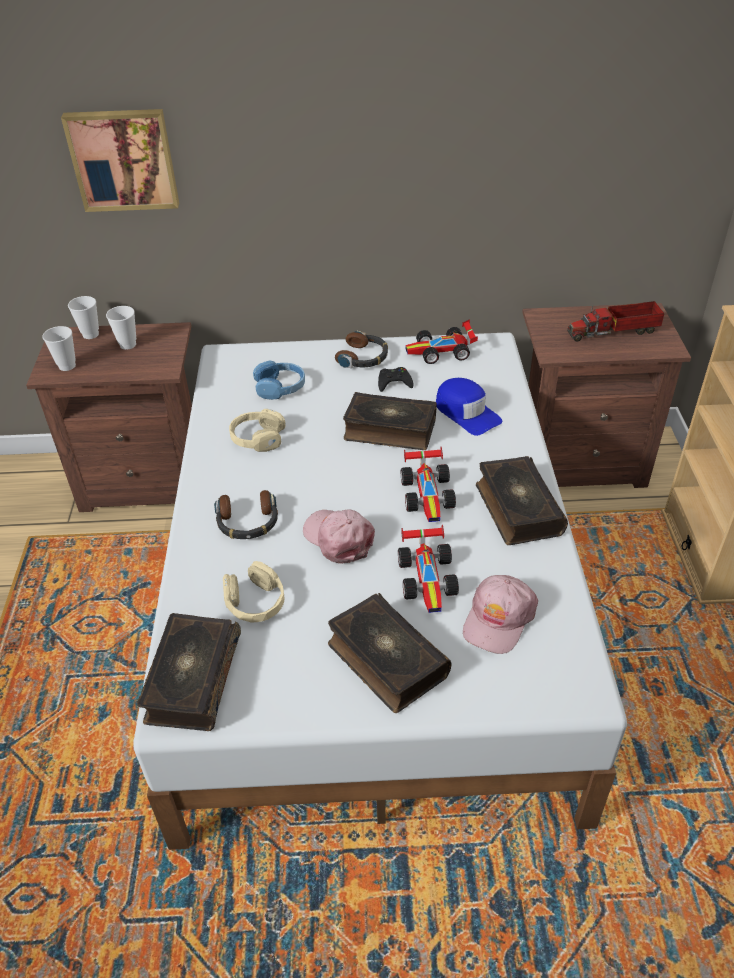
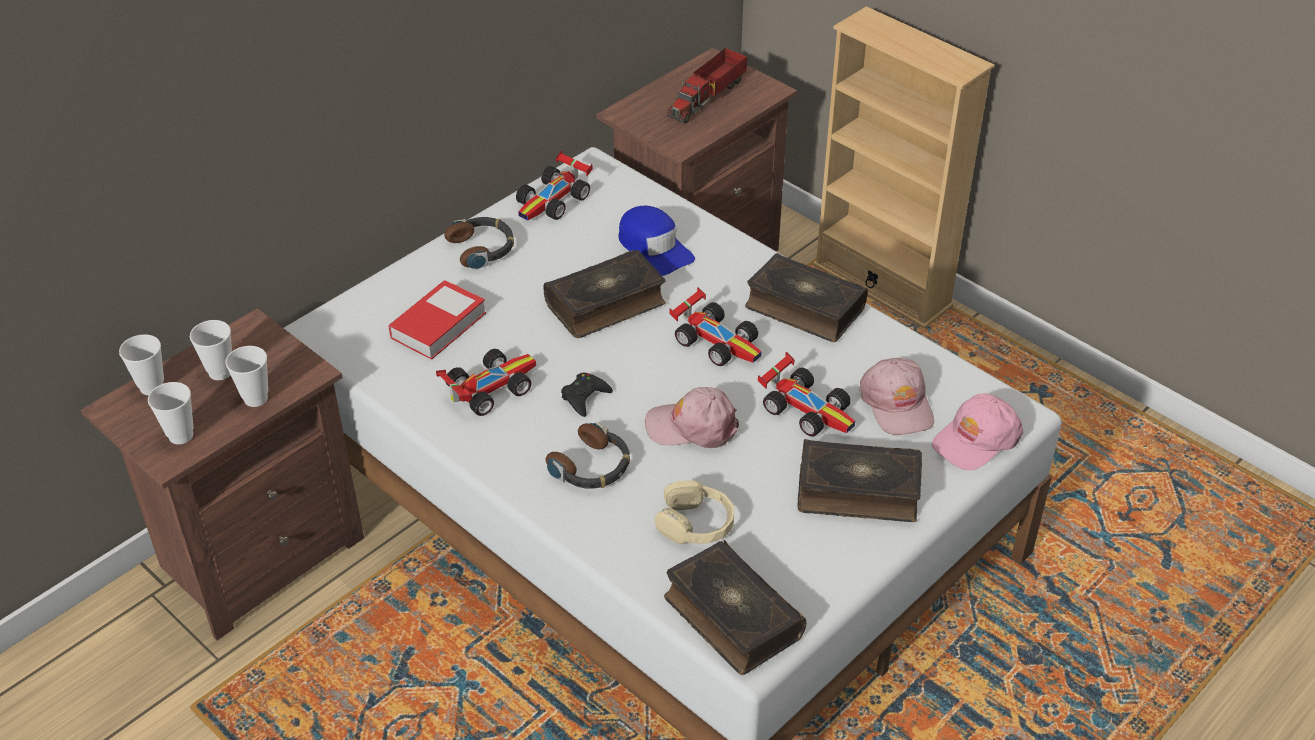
camera: 45 degrees left, 0 degrees up
(123, 159) = (159, 130): picture -> none
(123, 367) = (255, 398): none -> cup
(257, 438) = (488, 388): beige headphones -> toy car
(280, 387) = (438, 325): blue headphones -> book
(394, 382) = (548, 257): black game controller -> black game controller (584, 397)
(466, 412) = (654, 248): blue cap -> blue cap turned 45 degrees clockwise
(525, 688) = (976, 439): none -> pink cap

